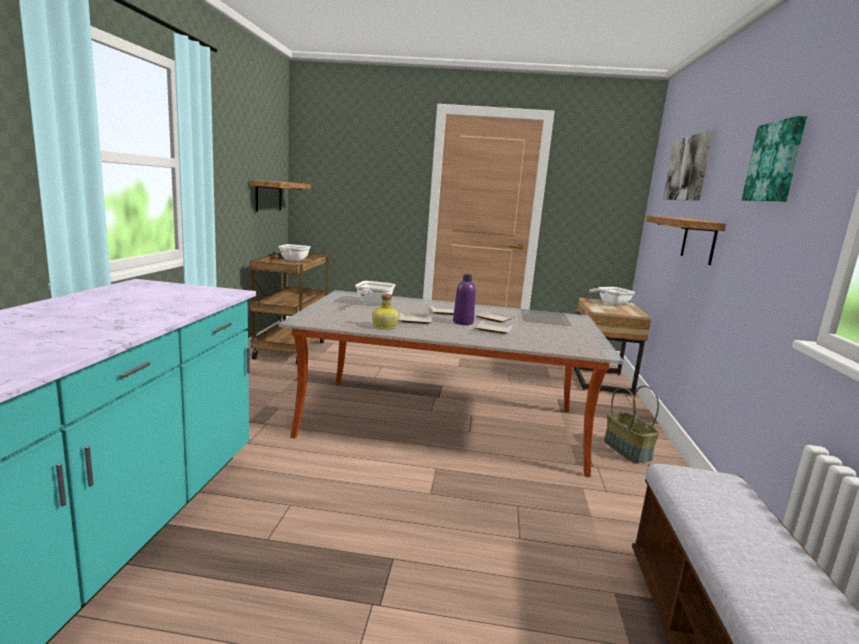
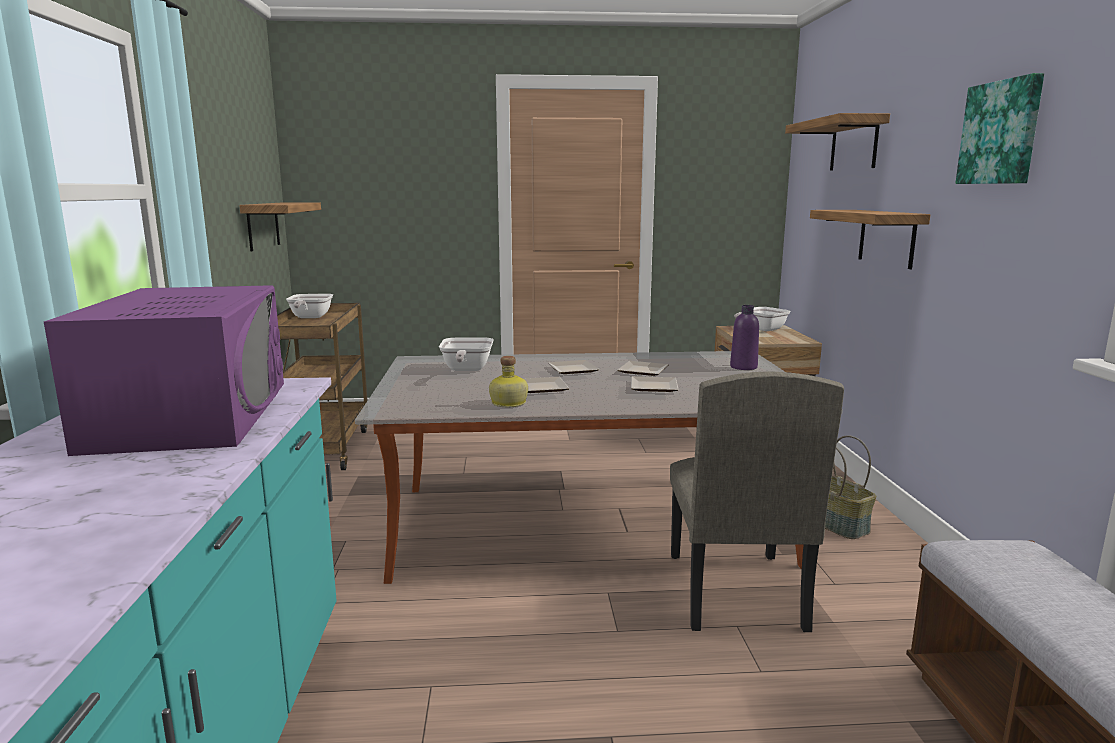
camera: 10 degrees left, 0 degrees up
(152, 300) = (192, 415): none -> purple microwave
(463, 322) = (607, 382): purple bottle -> purple bottle (743, 367)
(527, 482) = (733, 590): none -> beige chair
(688, 168) = (854, 144): picture -> shelf

